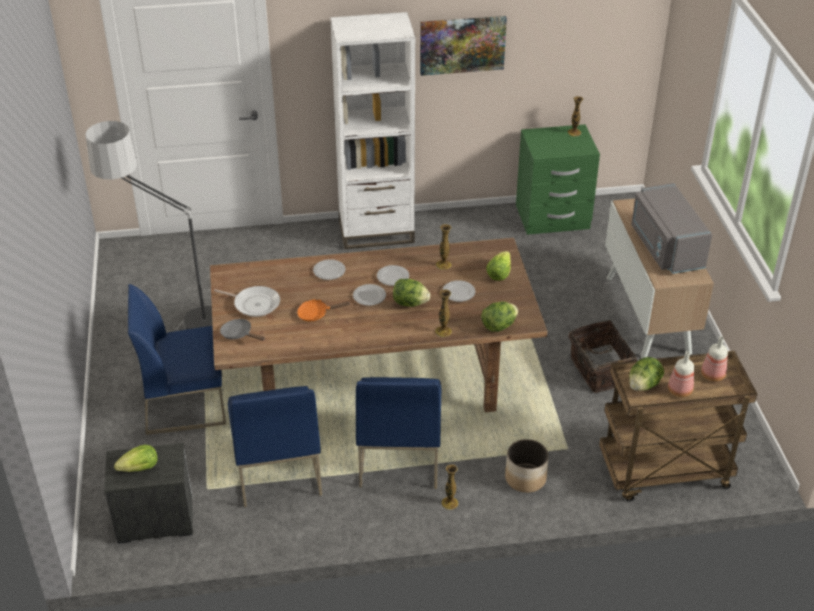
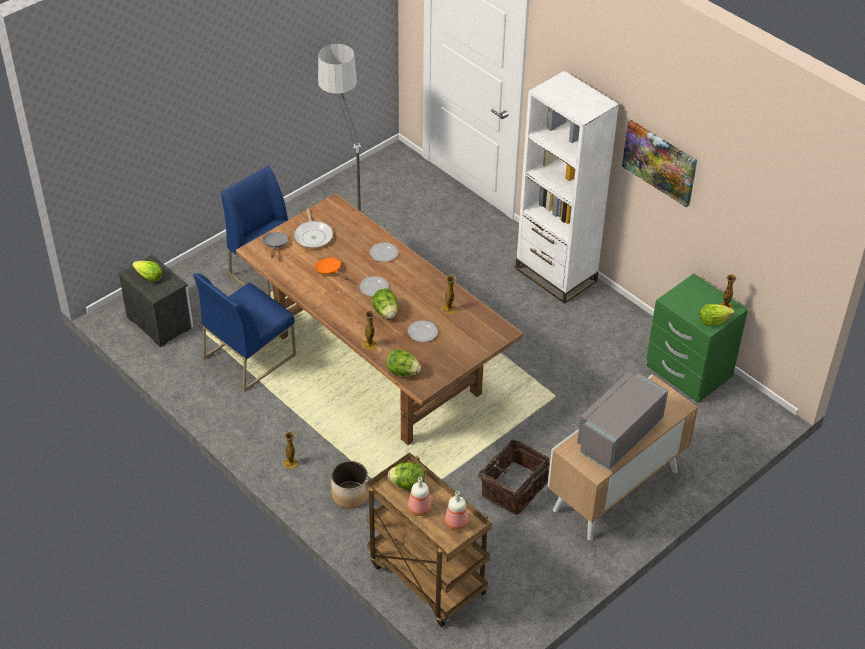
camera: 55 degrees right, 5 degrees up
(393, 277) = (408, 289): plate -> none
(398, 456) = (314, 413): blue chair -> none
(499, 274) = (467, 345): lettuce -> lettuce (713, 321)

